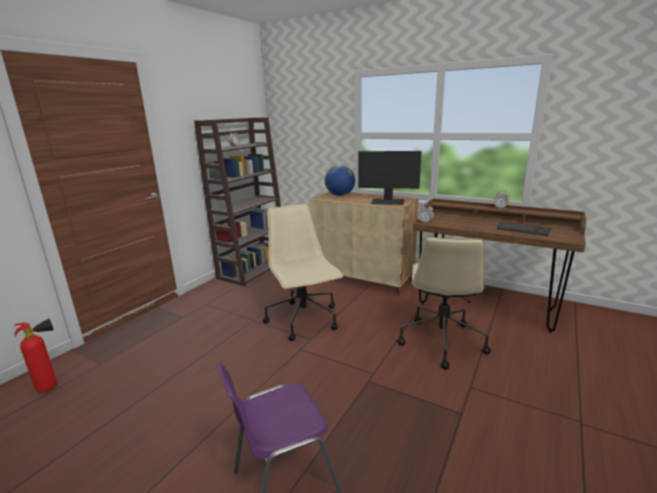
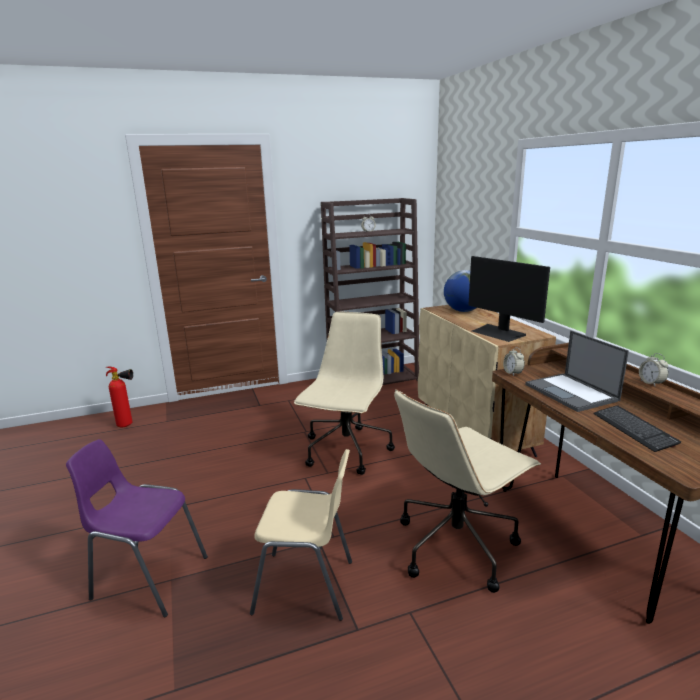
camera: 40 degrees right, 0 degrees up
(402, 410) = (307, 586): none -> beige chair
(469, 223) = (572, 393): none -> laptop

